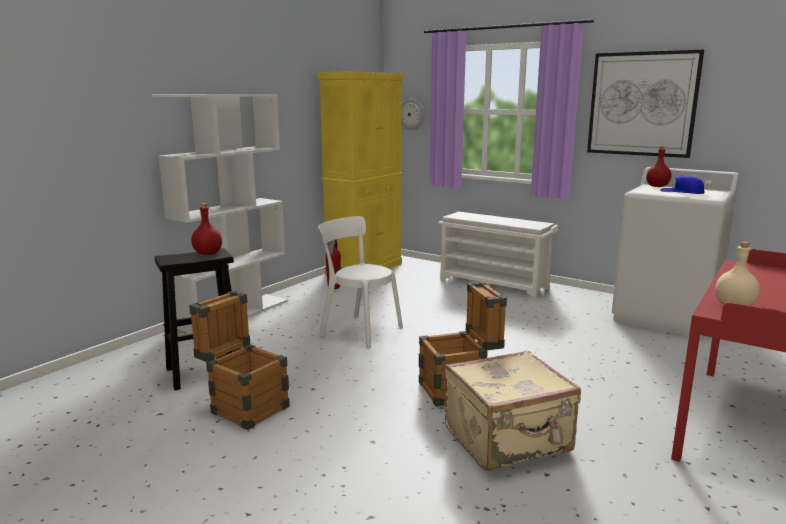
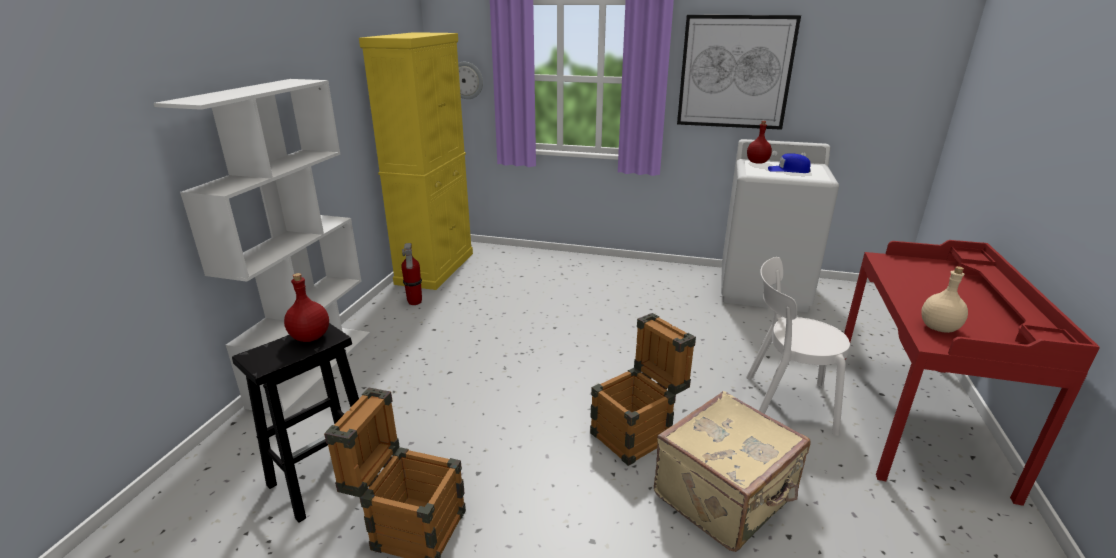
camera: 20 degrees left, 10 degrees up
(358, 330) = (480, 365): white chair -> white chair (783, 403)
(494, 283) = (585, 268): white shoe rack -> none

